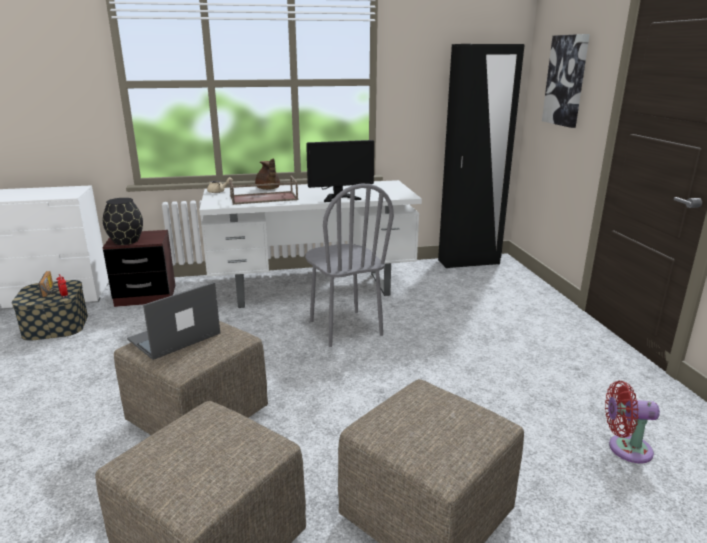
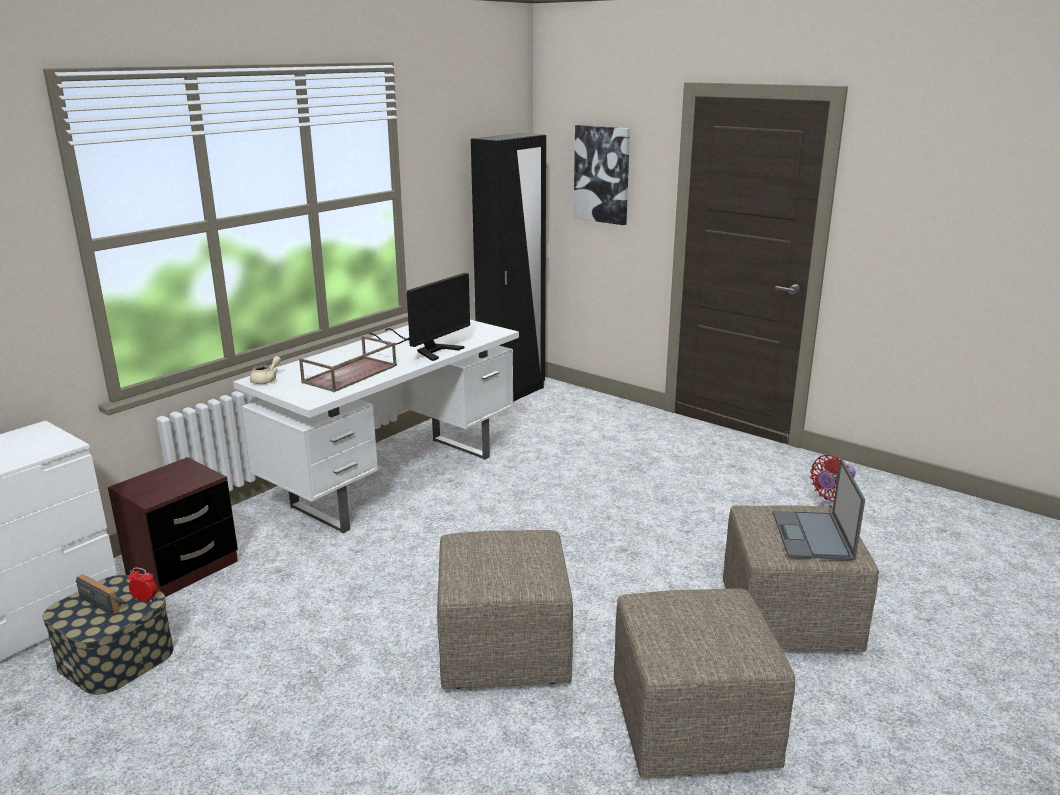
camera: 40 degrees left, 0 degrees up
(125, 241) = (163, 490): black vase -> none
(173, 337) = (485, 562): laptop -> laptop (813, 536)
(268, 189) = (322, 360): brown teapot -> none
(345, 328) = (499, 507): grey chair -> none

